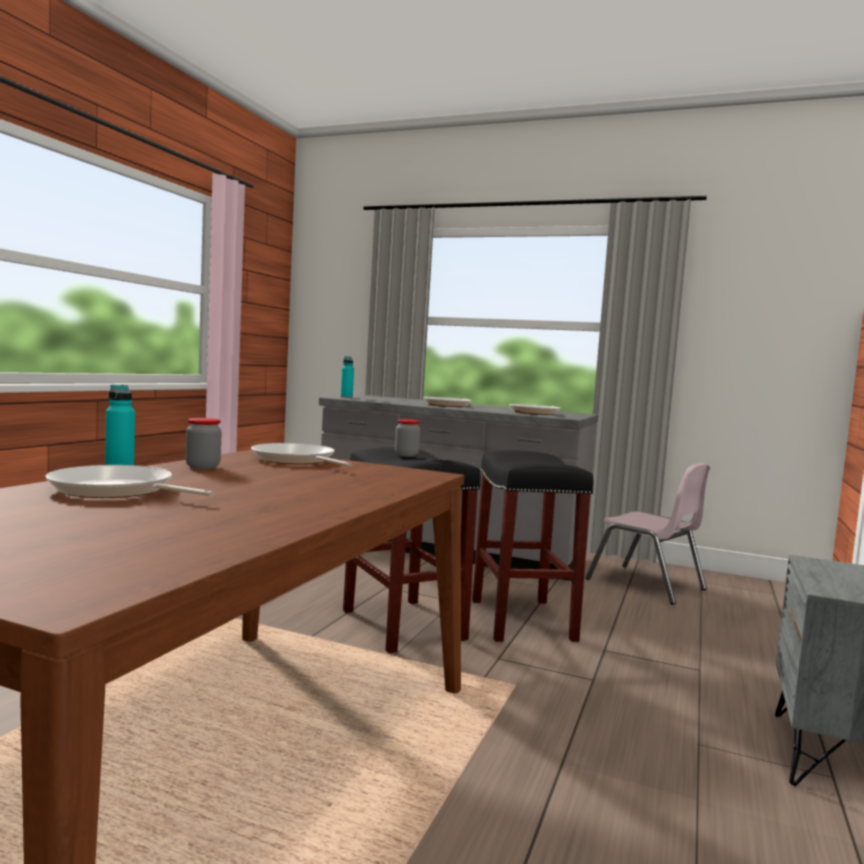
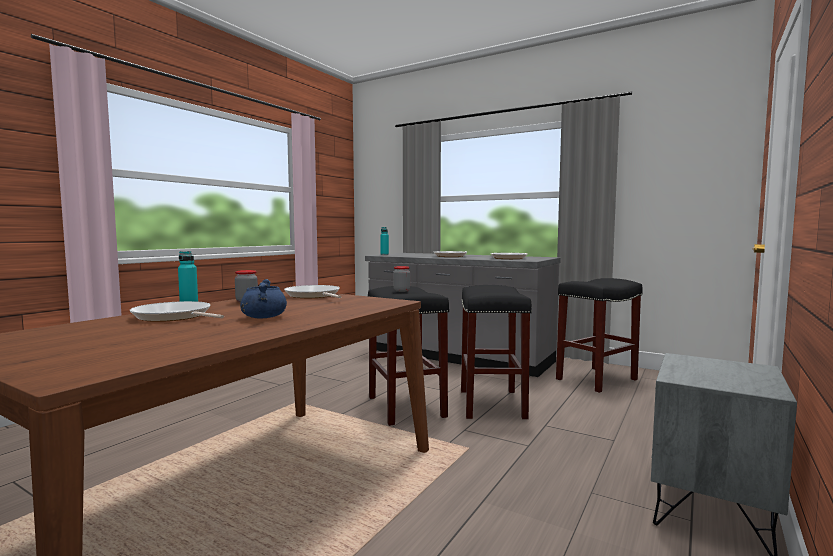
camera: 10 degrees right, 0 degrees up
(262, 495) = (263, 317): none -> blue cooking pot
(646, 585) = (596, 379): pink chair -> black stool

